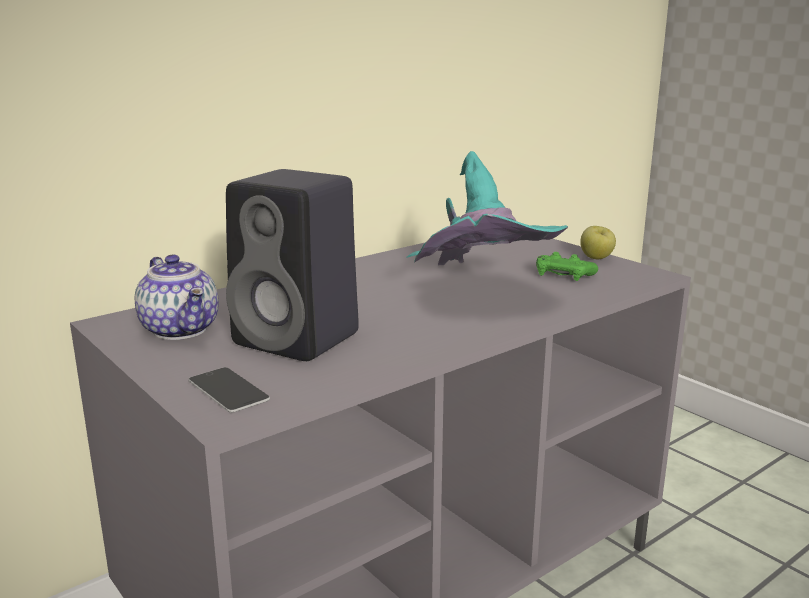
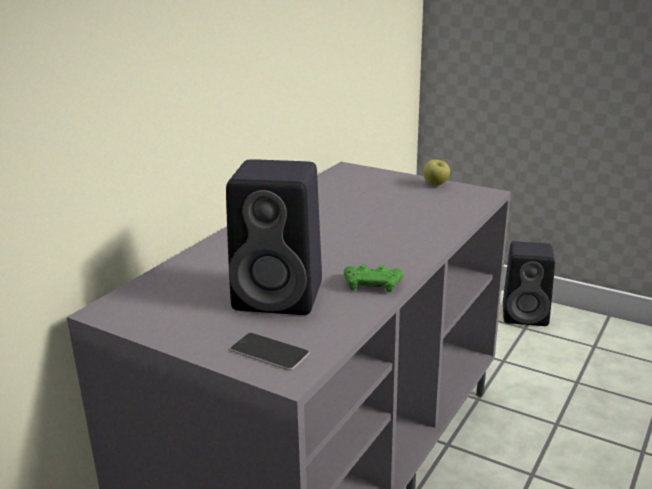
camera: 20 degrees left, 5 degrees up
(182, 330) = (176, 305): teapot -> none
(479, 293) = (379, 230): turquoise hat -> none
(564, 274) = (424, 203): green game controller -> green game controller (372, 284)
(753, 466) = (526, 315): none -> black speaker

